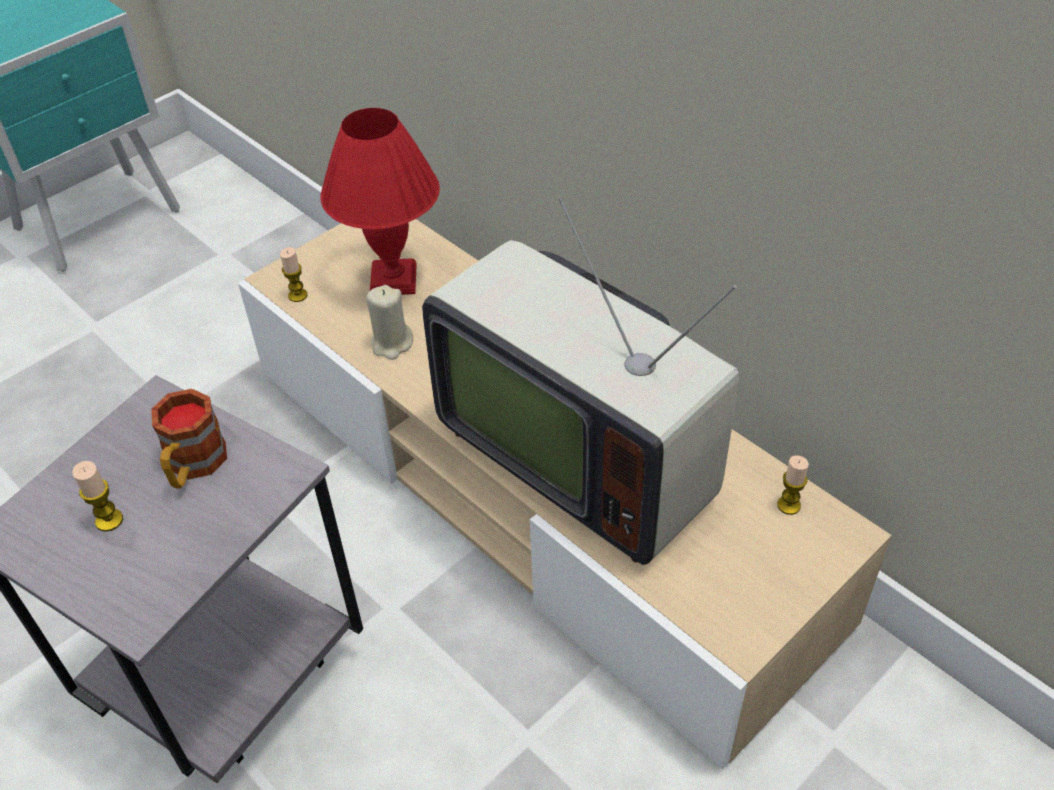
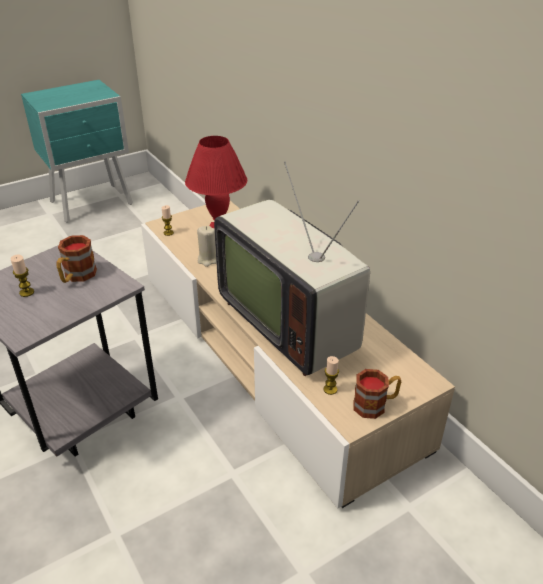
camera: 10 degrees right, 10 degrees down
(771, 597) = (375, 405): none -> mug
(788, 505) = (399, 363): candle -> candle (330, 389)

